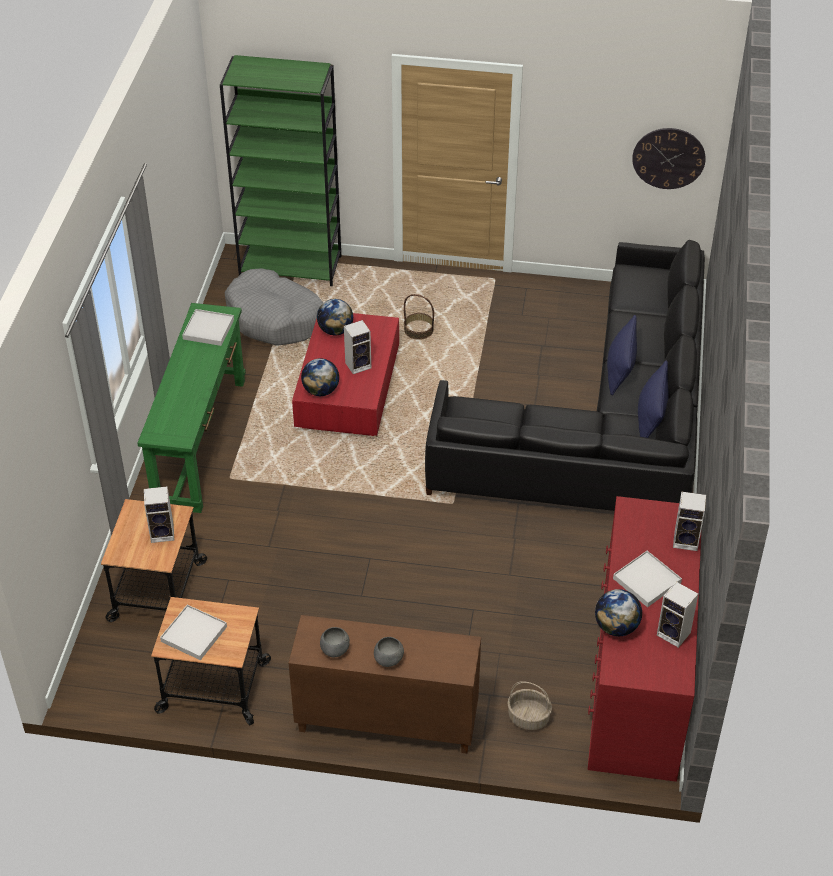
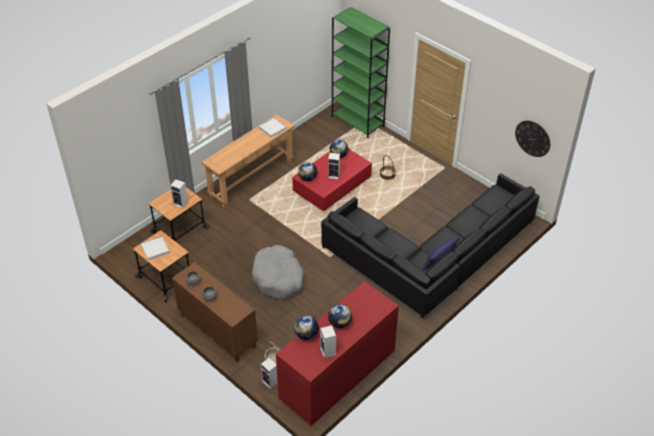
camera: 35 degrees right, 0 degrees up
(200, 441) = (251, 178): green console table -> brown console table
(275, 318) = (330, 141): grey dog bed -> grey dog bed (278, 278)
(620, 369) = (447, 232): blue pillow -> none
(646, 580) = (339, 323): white tray -> globe
(687, 540) = (375, 316): speaker -> speaker (271, 382)

